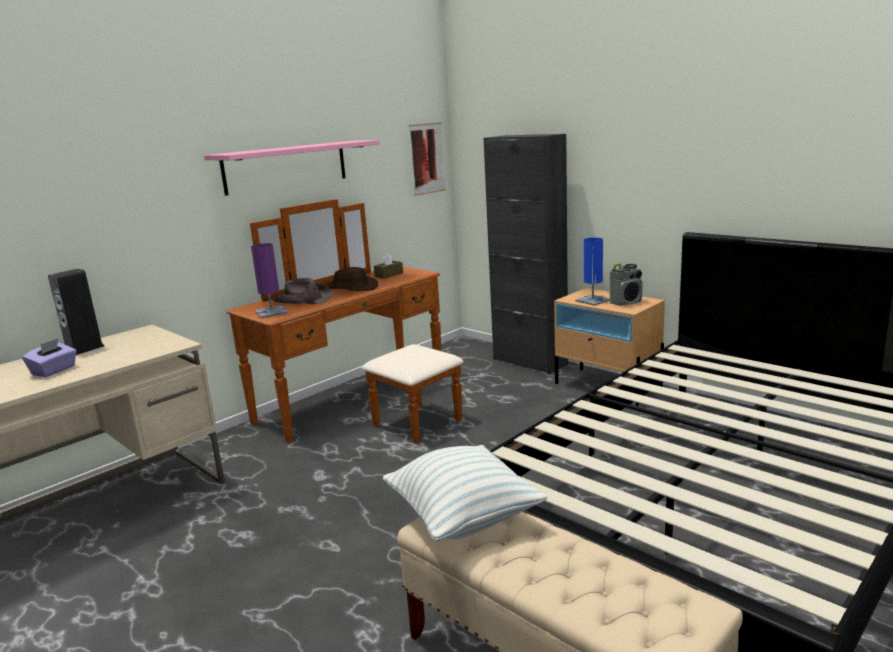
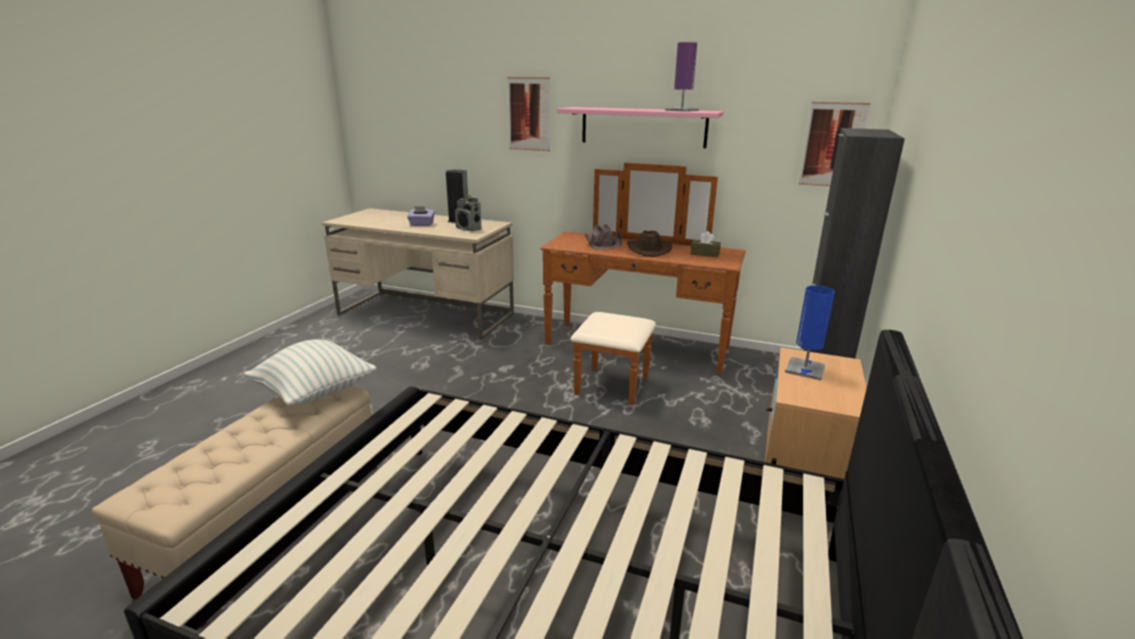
camera: 65 degrees right, 5 degrees up
(147, 172) = (529, 114): none -> picture
(271, 312) = (564, 242): purple table lamp -> purple table lamp (681, 110)
(626, 302) = (821, 391): radio -> radio (469, 229)

